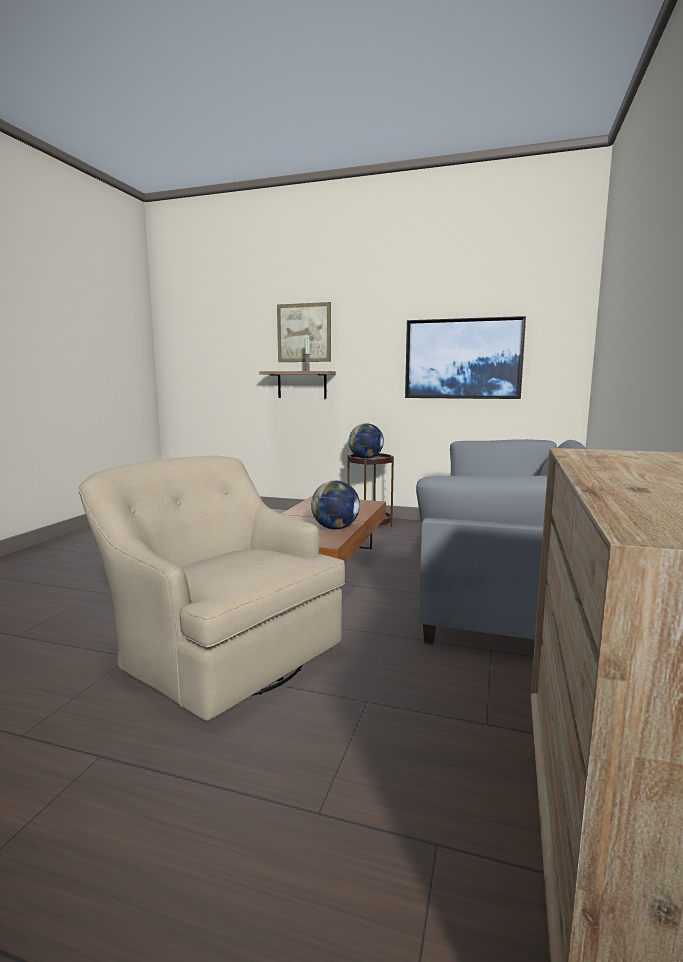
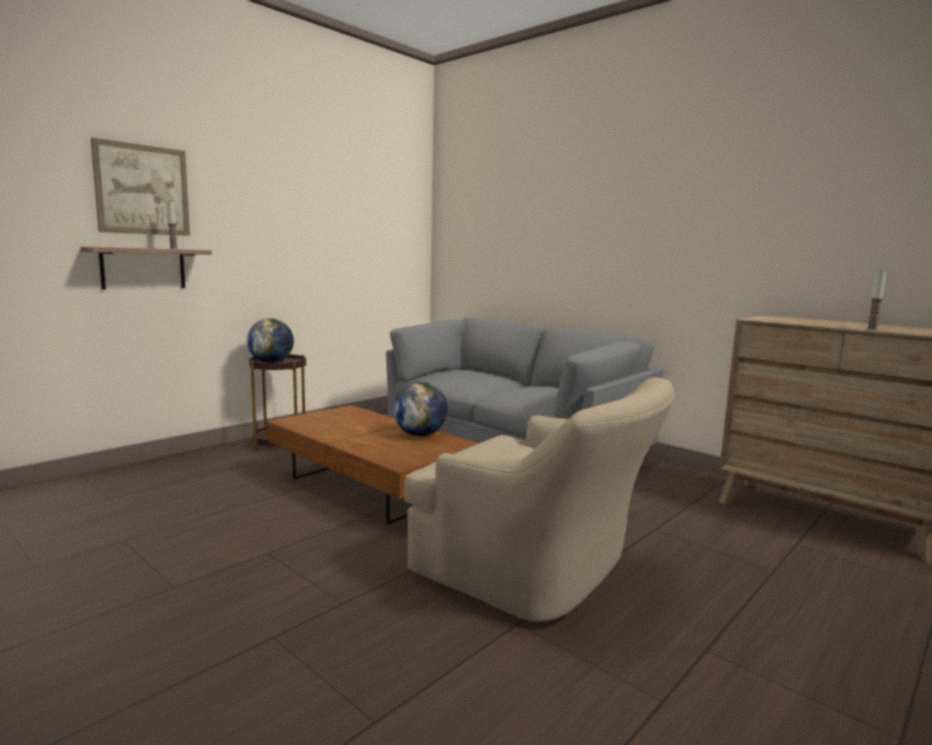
camera: 65 degrees left, 0 degrees up
(220, 650) = (538, 570): beige armchair -> beige armchair turned 120 degrees counterclockwise
(463, 359) = (340, 241): picture -> none
(625, 485) = (872, 329): none -> candle

